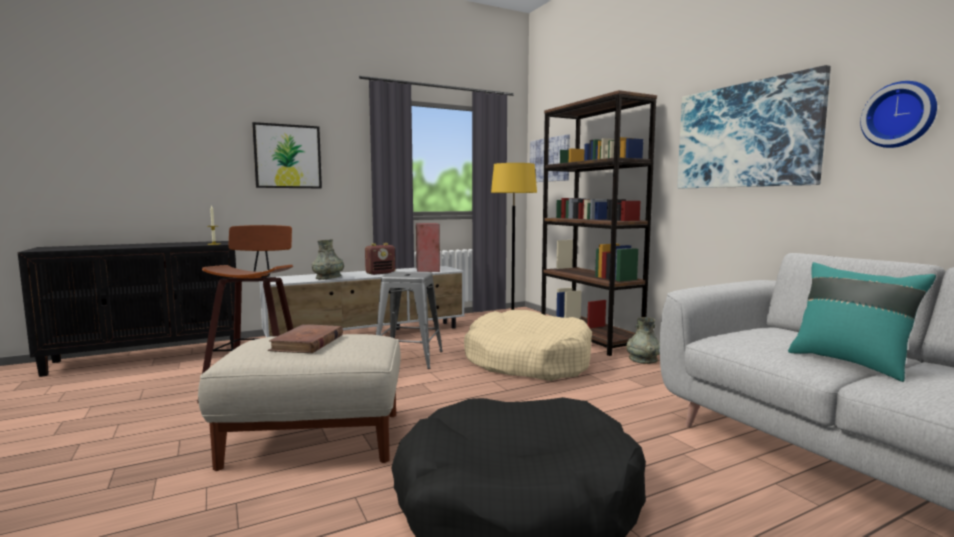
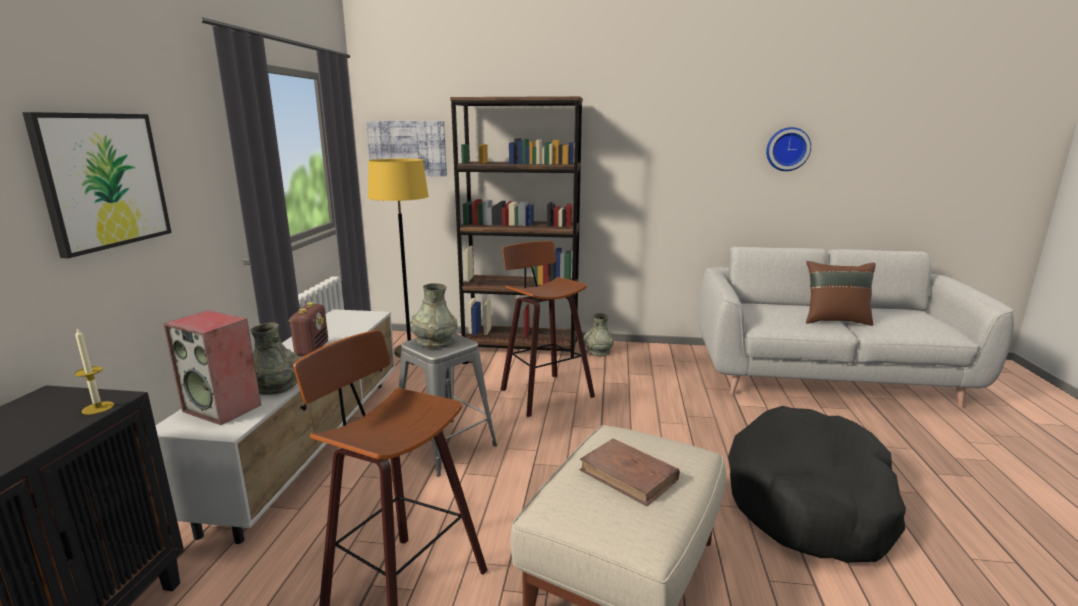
camera: 55 degrees left, 10 degrees up
(407, 273) = (434, 341): none -> grey vase
(428, 270) = (347, 323): speaker -> speaker (223, 408)
(527, 361) = (543, 393): beige dog bed -> stool
(745, 136) = (674, 149): picture -> none
(851, 363) = (835, 320): turquoise pillow -> brown pillow

